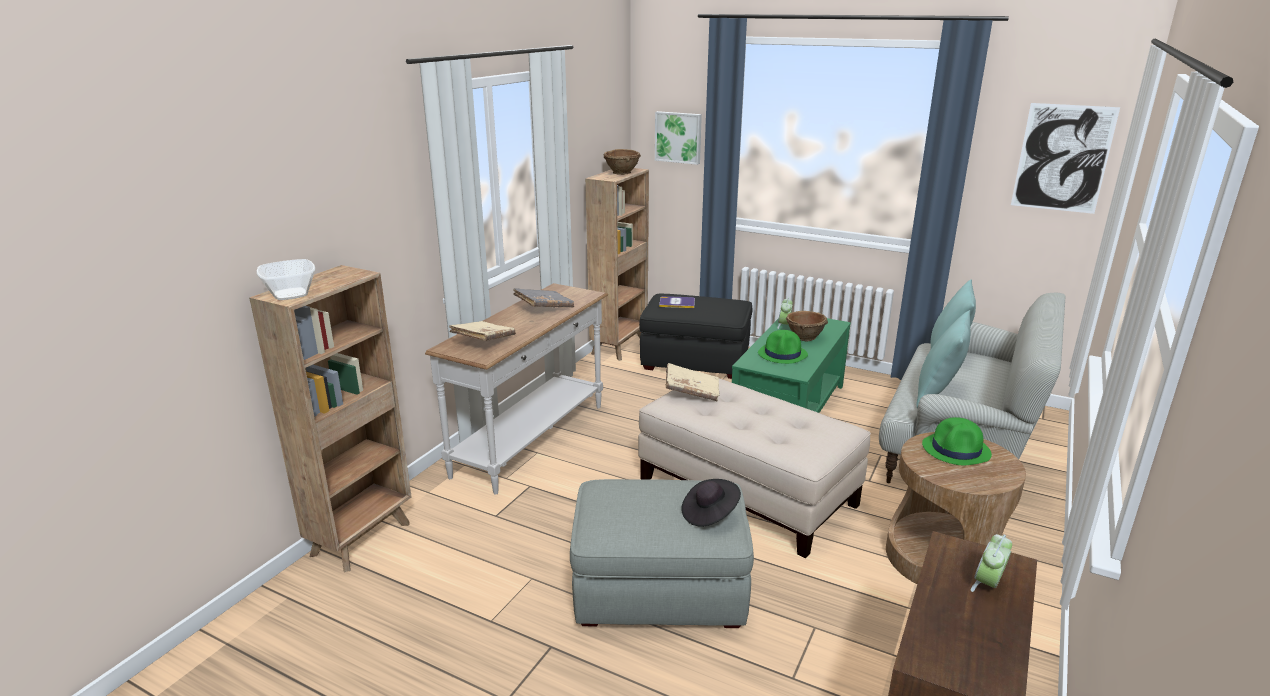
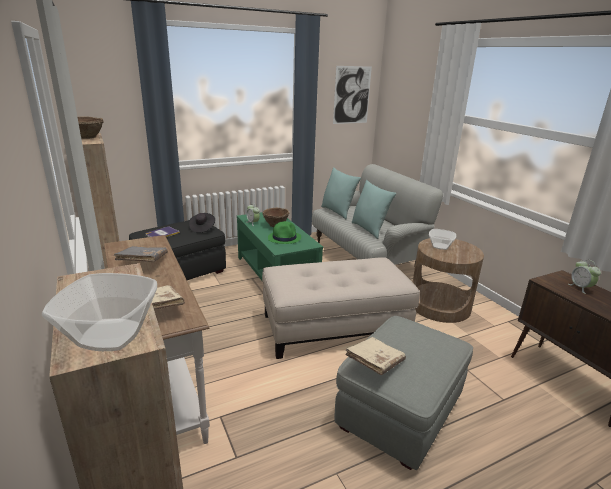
camera: 55 degrees left, 0 degrees up
(678, 137) = (111, 104): picture -> none
(691, 391) = (287, 279): beige book -> beige book (374, 363)
(709, 514) = (429, 337): black hat -> black hat (202, 228)
(956, 450) = (440, 246): green hat -> bowl

